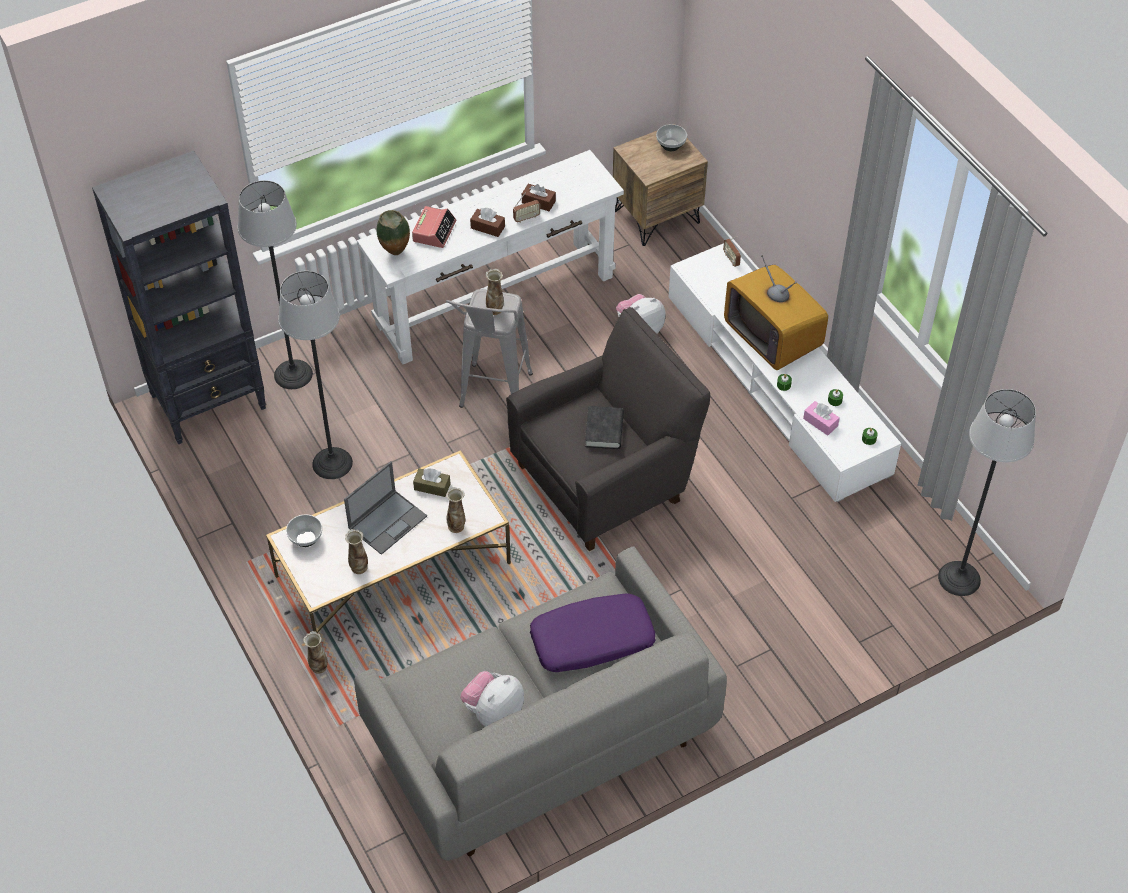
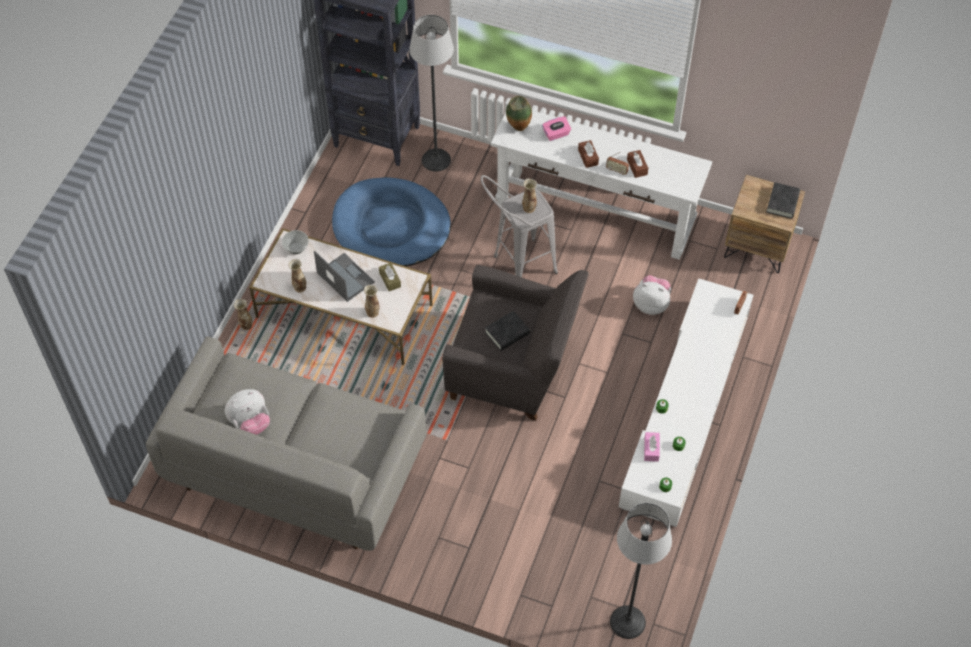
camera: 50 degrees right, 5 degrees up
(332, 463) = (391, 226): floor lamp -> blue dog bed
(388, 521) = (345, 277): laptop -> laptop turned 135 degrees counterclockwise
(434, 231) = (556, 134): alarm clock -> pink tissue box
(494, 713) = (250, 423): plush toy -> plush toy turned 150 degrees clockwise
(592, 641) = (343, 437): purple pillow -> none
(671, 145) = (782, 203): bowl -> black book
(772, 337) = (696, 375): television -> none

